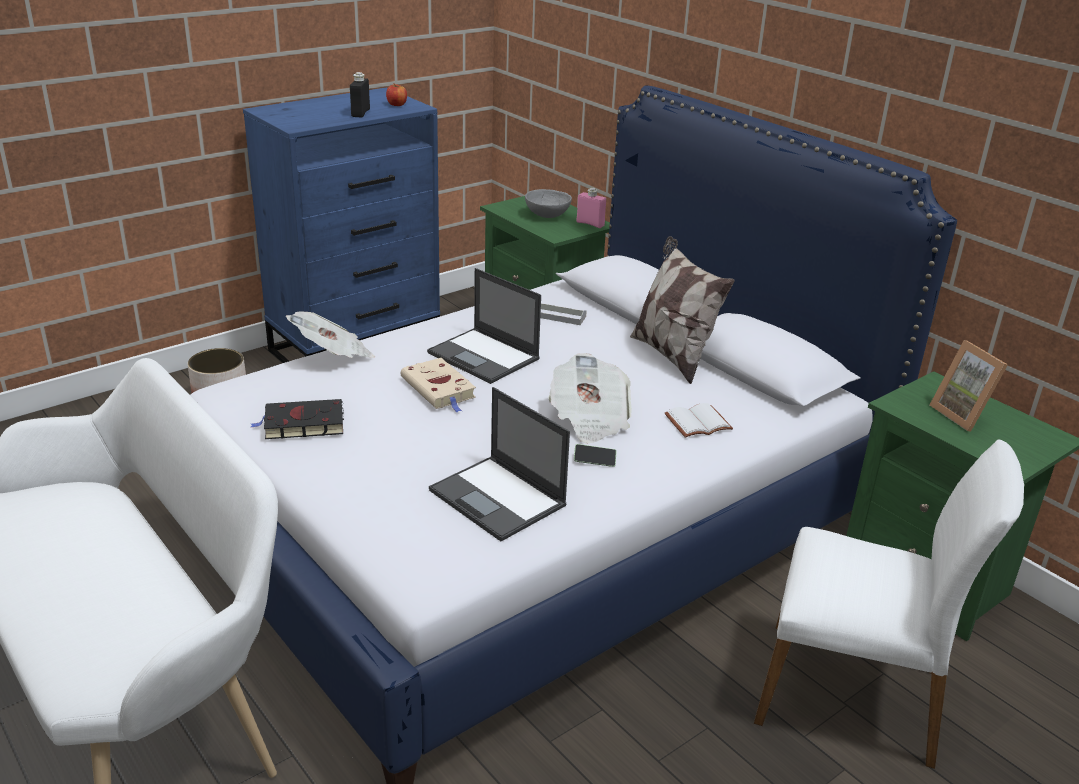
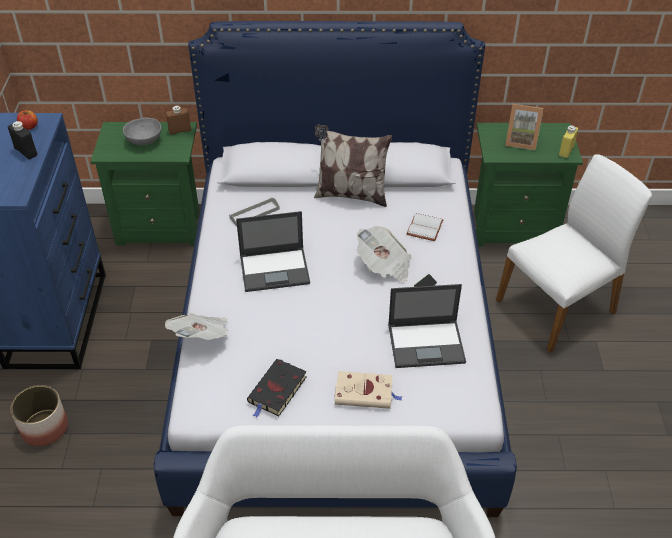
camera: 50 degrees left, 15 degrees up
(439, 389) = (296, 309): beige book -> beige book (365, 393)
(590, 224) = (180, 131): pink bottle -> brown bottle
(1018, 457) = (566, 151): none -> yellow bottle

